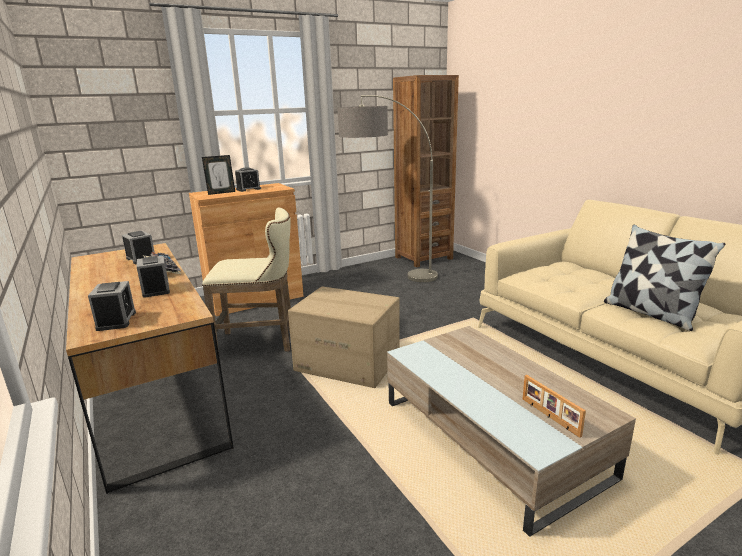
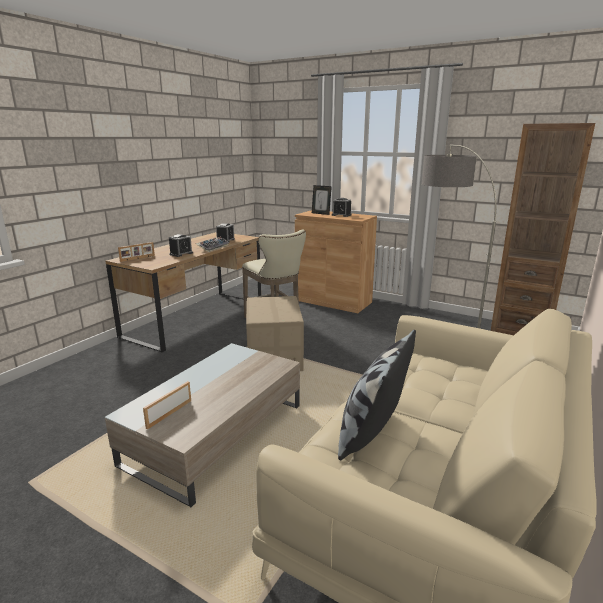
camera: 60 degrees right, 0 degrees up
(116, 321) = (138, 258): alarm clock -> picture frame

